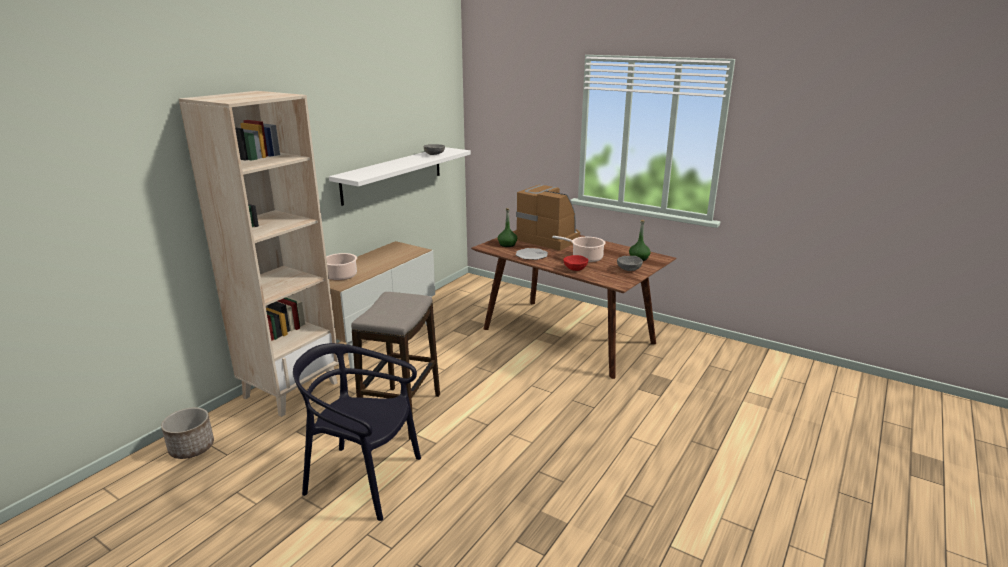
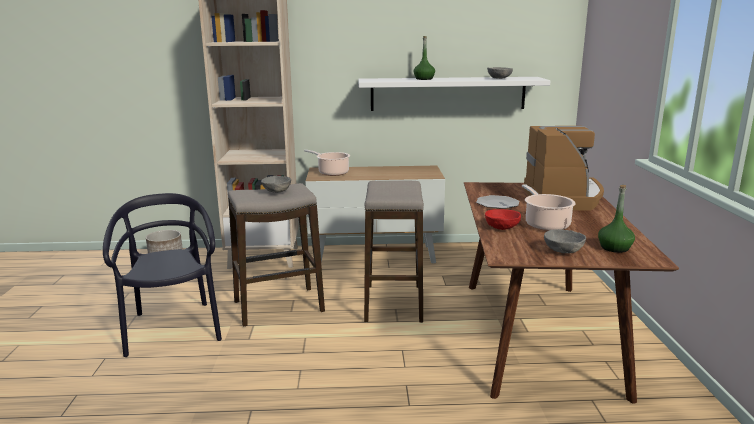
camera: 55 degrees right, 5 degrees down
(394, 305) = (277, 191): none -> grey bowl
(466, 364) = (393, 303): none -> stool
(507, 244) = (502, 190): green bottle -> green bottle (424, 79)

